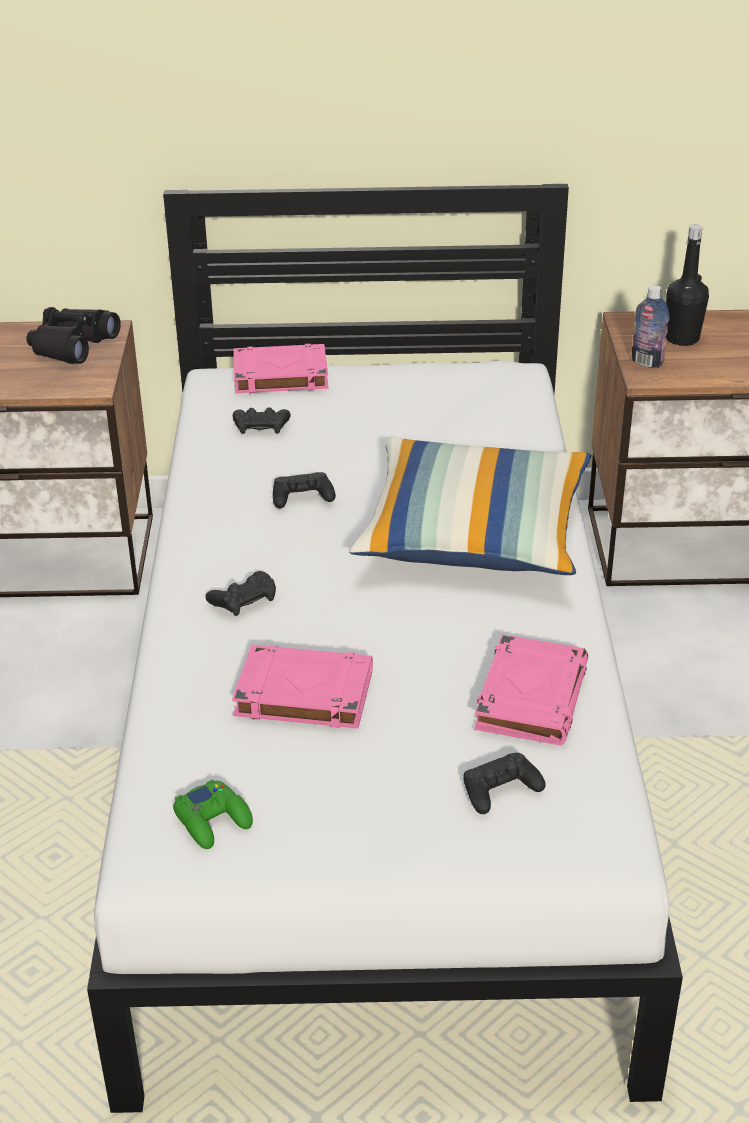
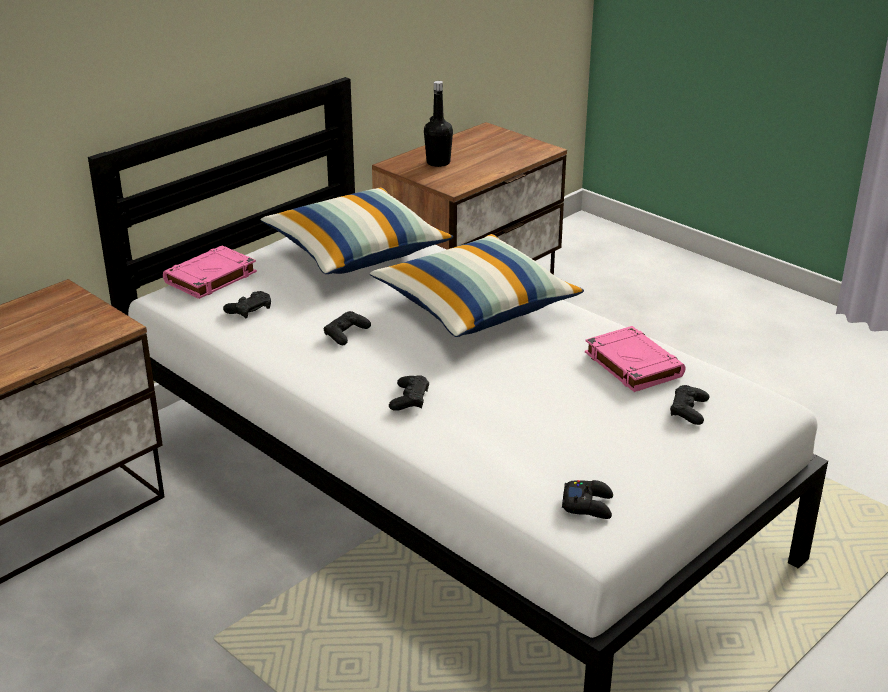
camera: 45 degrees left, 5 degrees down
(72, 346) = (54, 310): black binoculars -> none
(213, 820) = (588, 505): green game controller -> black game controller
(302, 694) = (525, 424): pink book -> none
(457, 411) = (356, 252): none -> pillow
(647, 362) = (441, 180): bottle -> none

